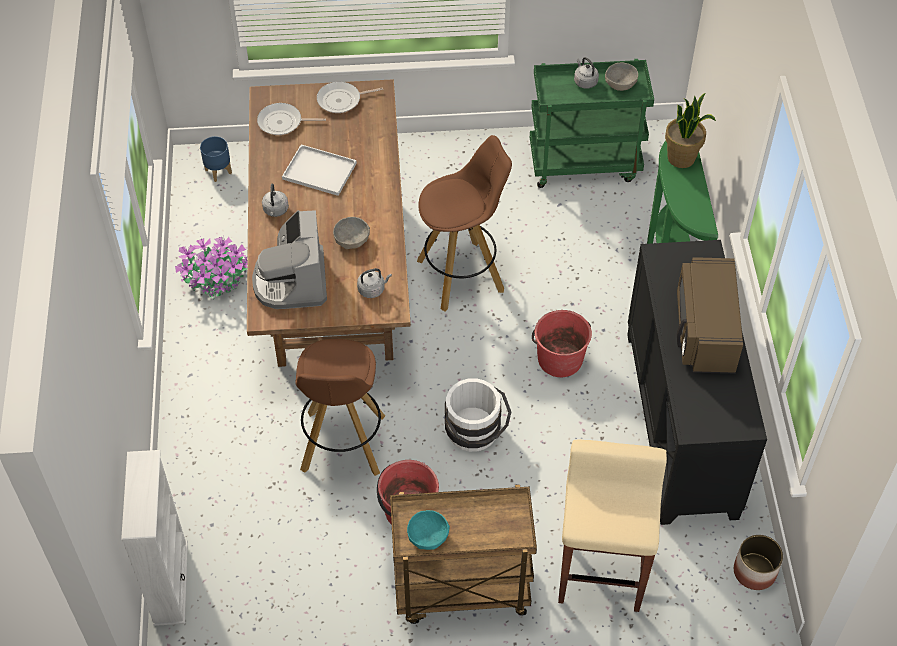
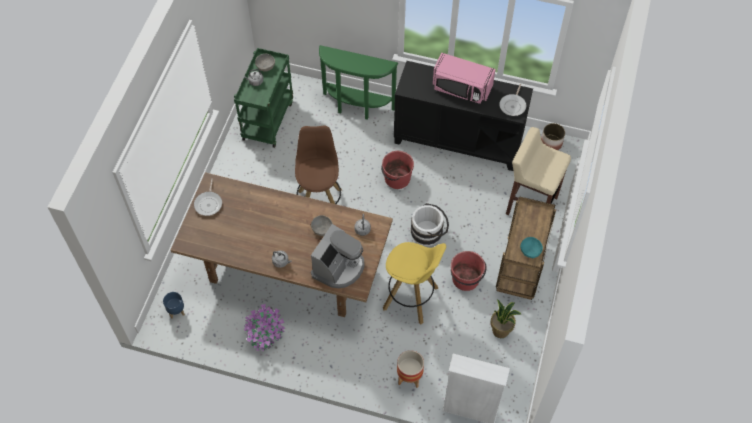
camera: 70 degrees left, 5 degrees up
(202, 482) = (409, 377): none -> planter
(283, 123) = (211, 239): frying pan -> frying pan (513, 105)
(292, 281) = (339, 267): coffee machine -> coffee machine turned 75 degrees counterclockwise
(318, 171) = (260, 232): white tray -> none
(343, 445) = (411, 298): brown stool -> yellow stool
(681, 158) = (339, 57): potted plant -> potted plant (501, 330)
(704, 332) = (461, 88): brown microwave -> pink microwave

